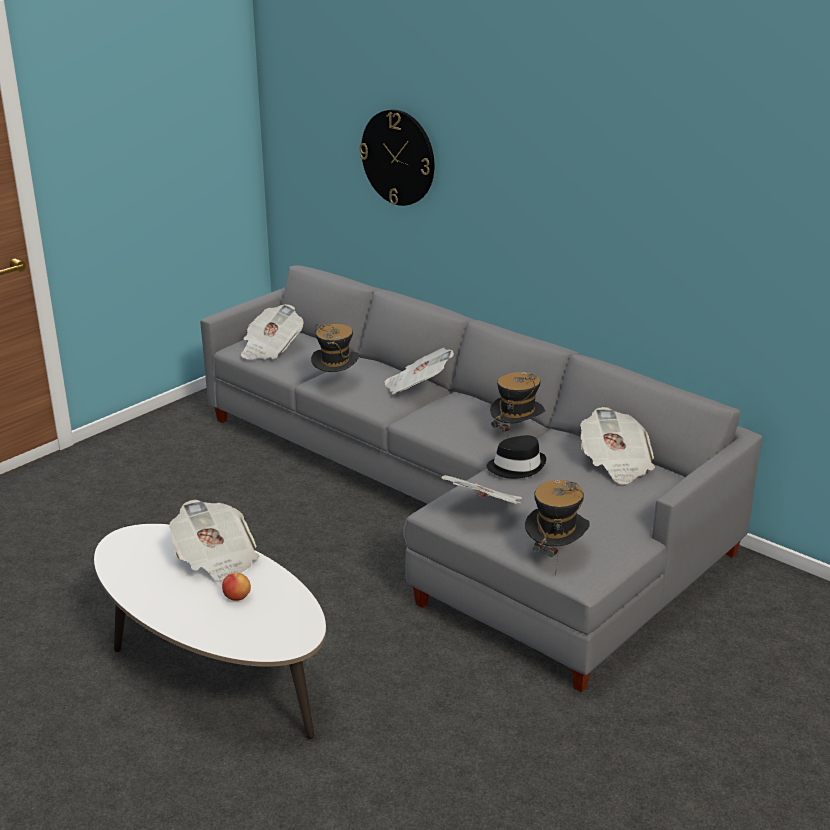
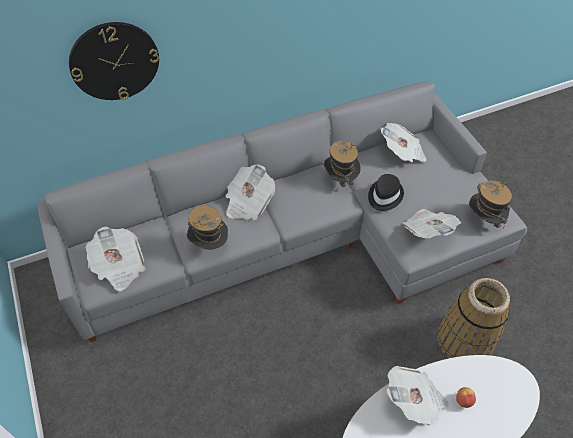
camera: 65 degrees left, 25 degrees up
(399, 678) = (465, 339): none -> basket

